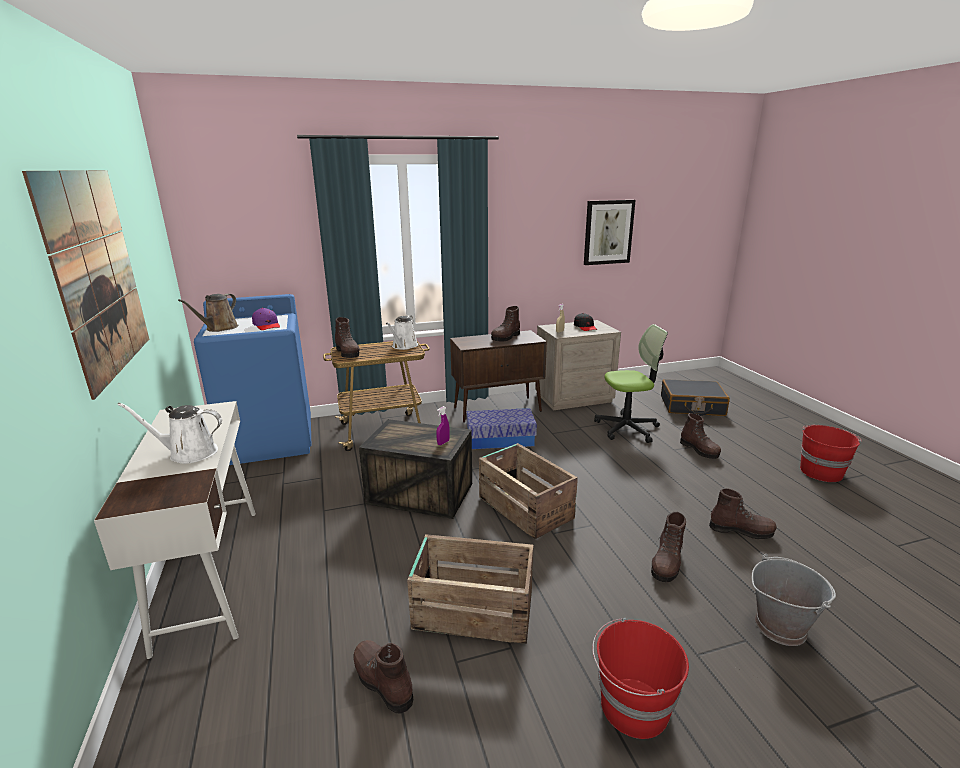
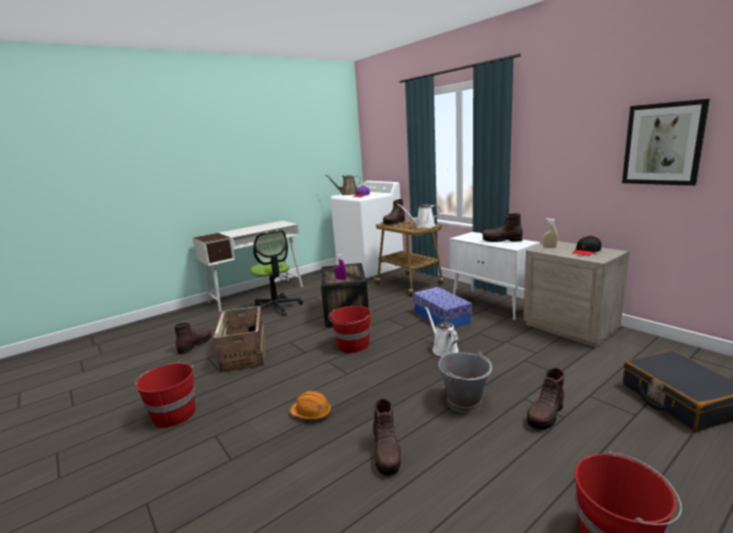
camera: 70 degrees right, 5 degrees down
(97, 274) = (253, 154): picture -> none
(188, 453) = (242, 232): white watering can -> white watering can (443, 349)
(270, 440) = (370, 267): blue washing machine -> white washing machine
(498, 409) = (492, 305): brown cabinet -> white cabinet
(525, 507) = (353, 345): crate -> red bucket
(627, 428) = (539, 364): office chair -> office chair (276, 308)
(666, 564) = (311, 413): brown boot -> orange hard hat
(780, 626) = (249, 479): grey bucket -> grey bucket (464, 402)

